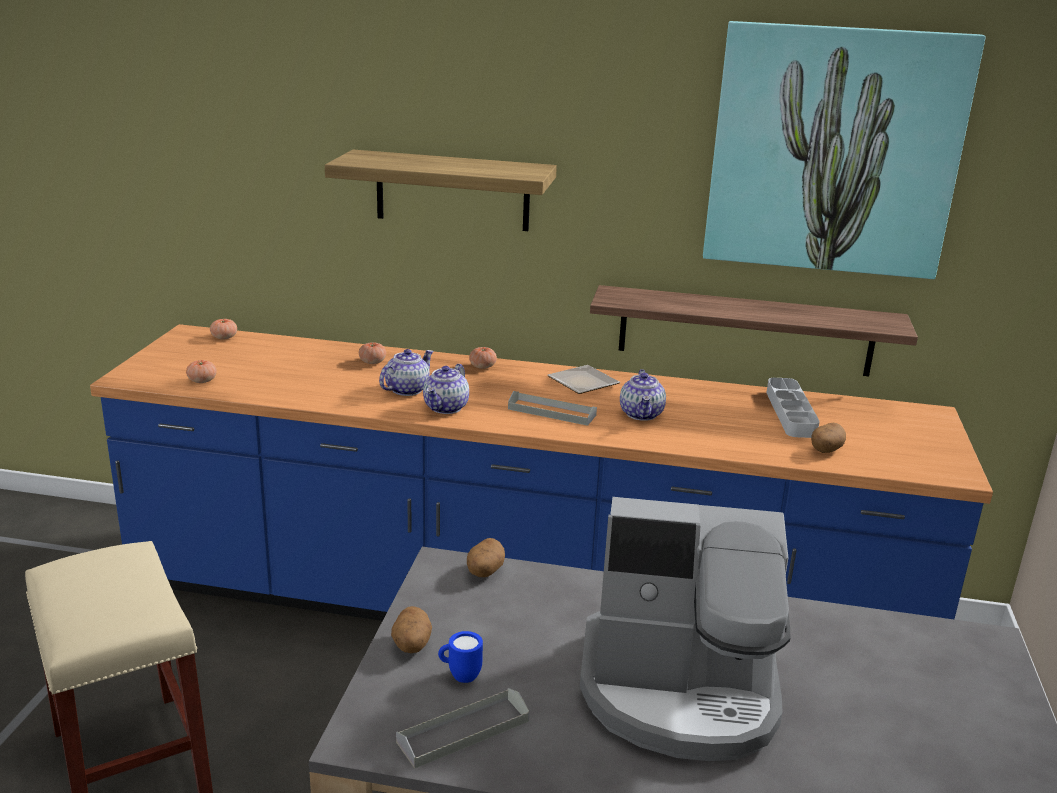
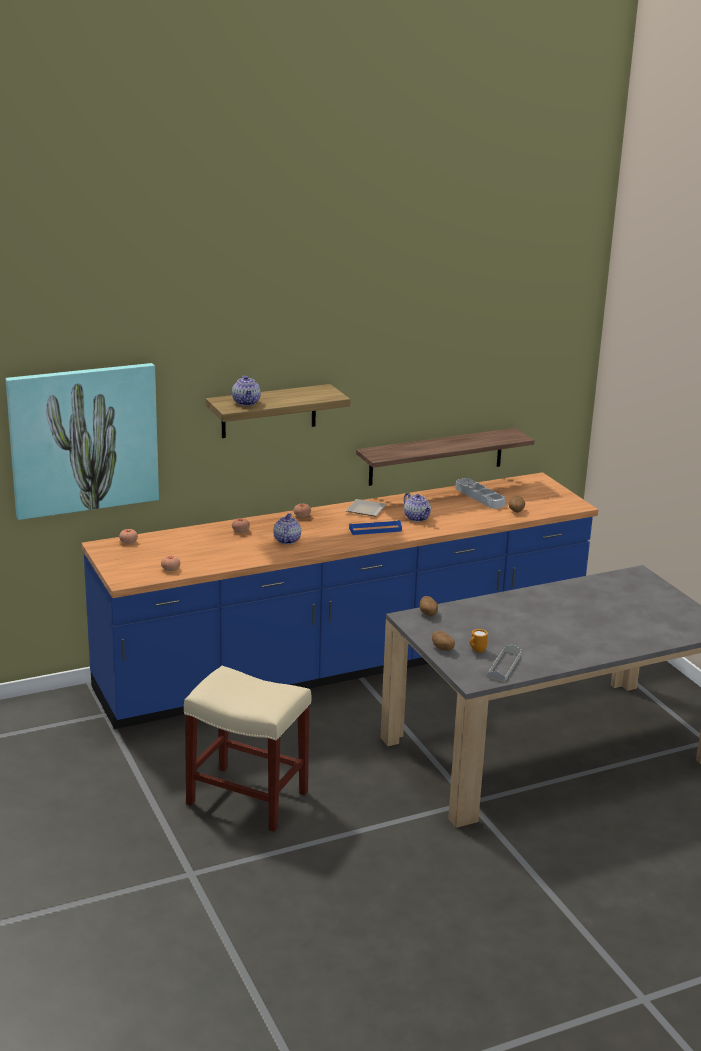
camera: 35 degrees left, 0 degrees up
(446, 408) = (322, 543): teapot -> teapot (246, 402)
(460, 676) = (476, 651): blue mug -> orange mug
(552, 412) = (375, 530): grey tray -> blue tray
(680, 691) = (558, 627): coffee machine -> none
(833, 151) = (473, 349): picture -> picture (83, 439)

